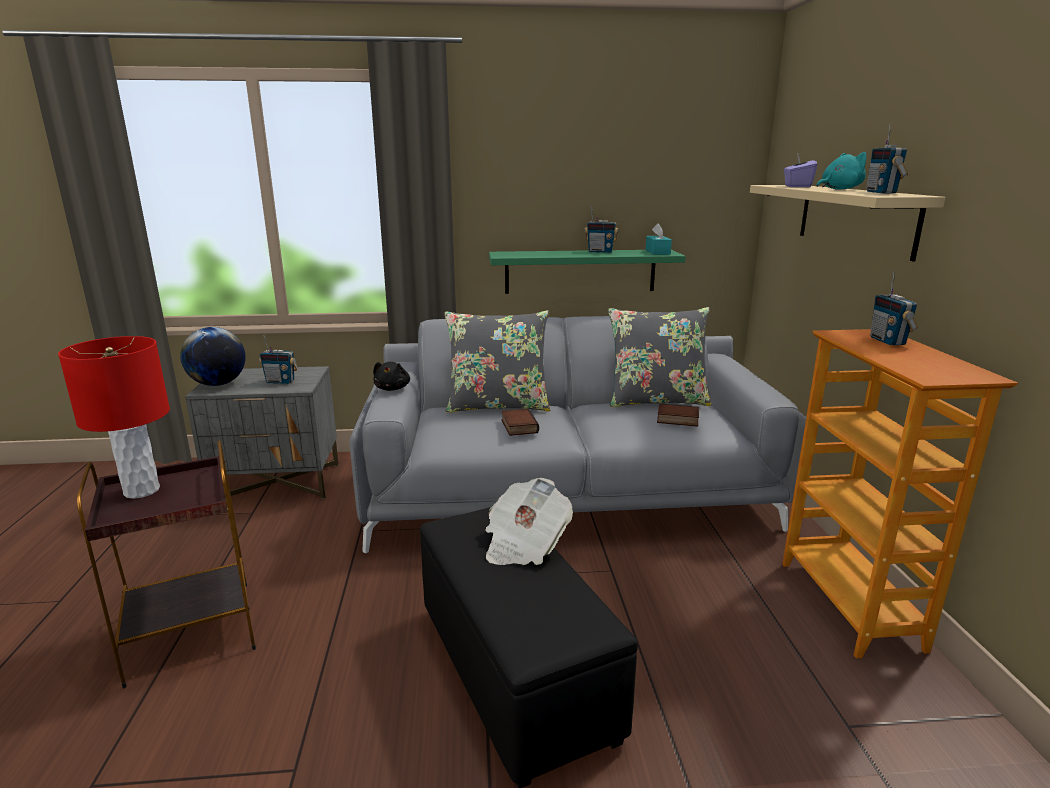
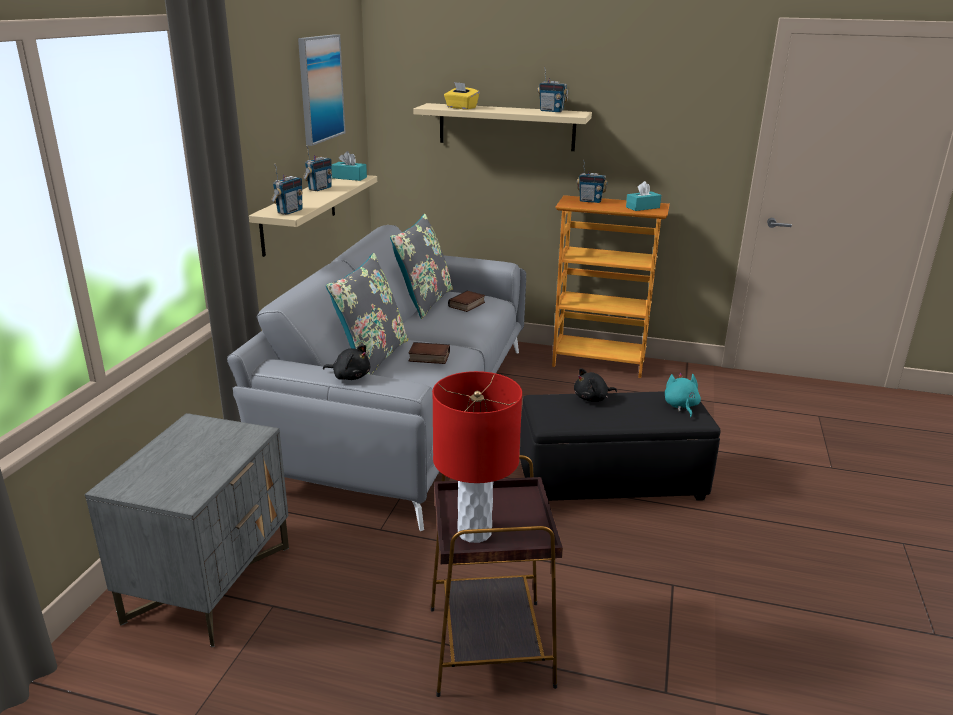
camera: 70 degrees left, 5 degrees up
(218, 384) = (168, 490): globe -> none
(280, 381) = (214, 445): radio -> radio (289, 211)
(524, 544) = (592, 398): newspaper -> black plush toy
(580, 271) = (299, 213): green shelf -> beige shelf
(650, 156) = (320, 88): none -> picture
(797, 186) = (461, 108): purple tissue box -> yellow tissue box
(839, 189) = (505, 109): turquoise plush toy -> turquoise plush toy (681, 406)
(933, 368) = (642, 207): none -> turquoise tissue box

